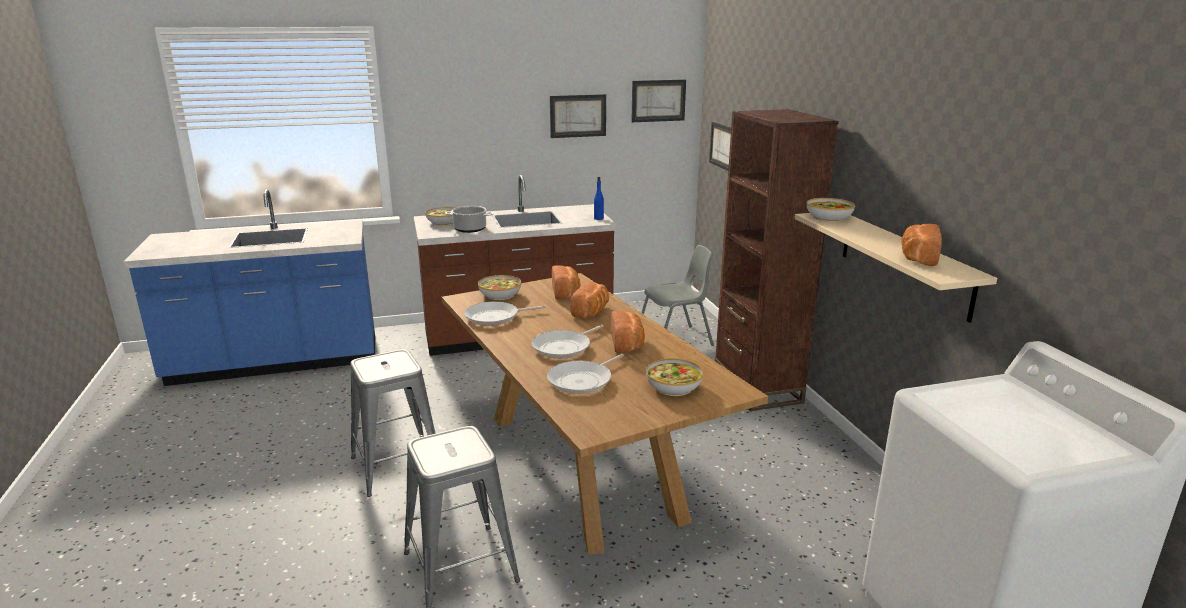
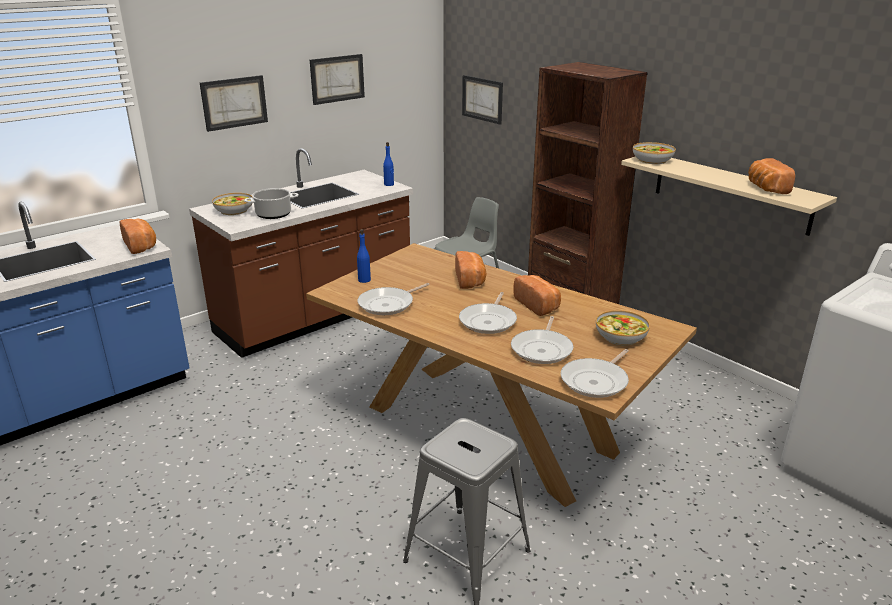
camera: 25 degrees left, 5 degrees up
(398, 466) = (316, 479): grey stool -> none
(499, 295) = (364, 280): bowl -> blue bottle
(566, 292) = (425, 265): bread -> bread (141, 246)
(598, 418) = (596, 381): none -> frying pan
(658, 100) = (407, 57): picture -> picture (234, 102)

